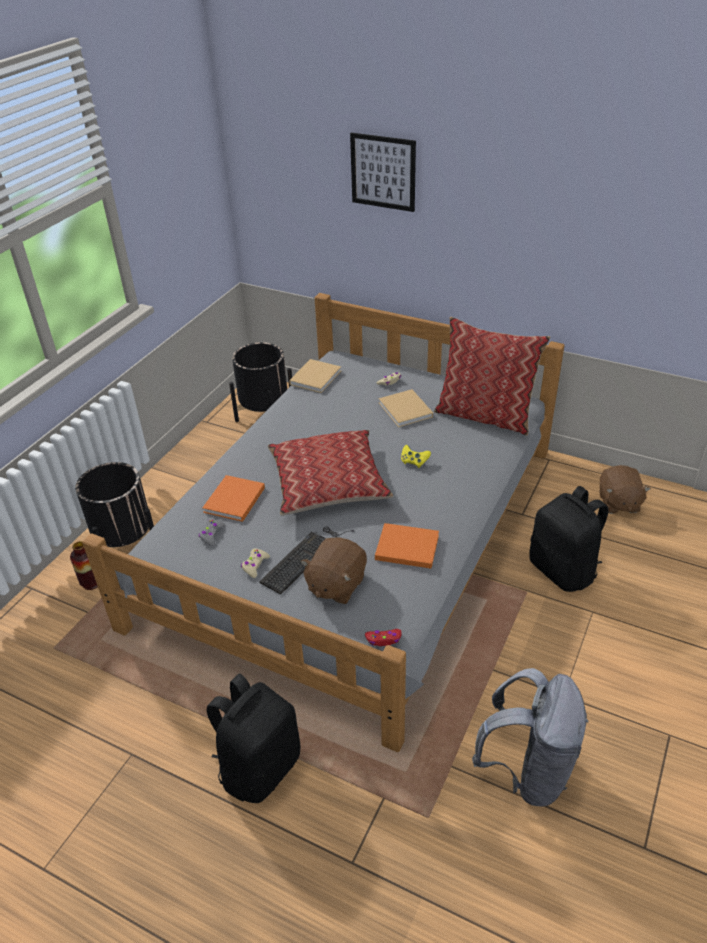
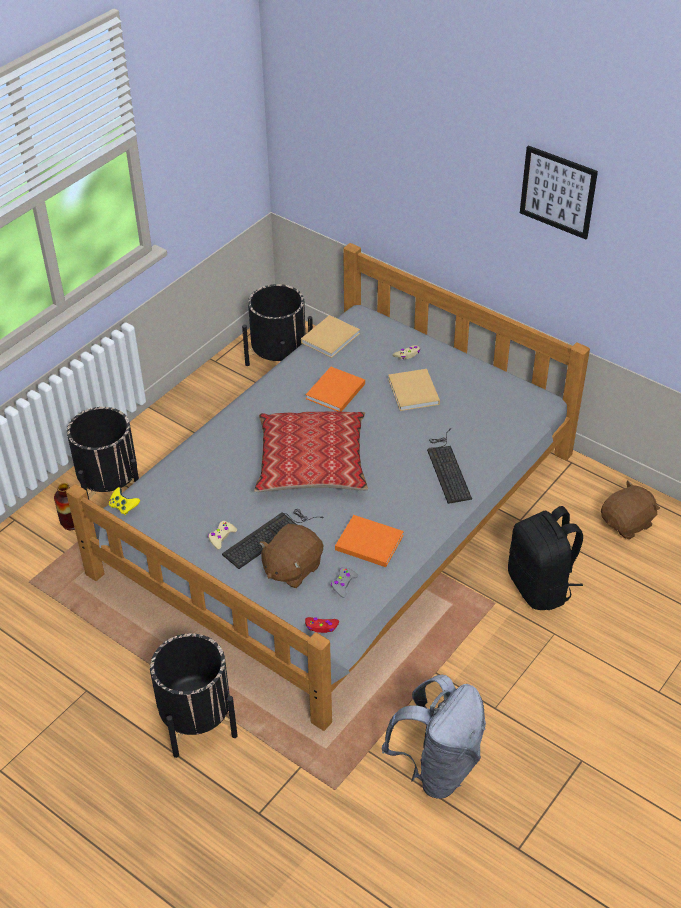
camera: 10 degrees right, 5 degrees up
(212, 534) = (187, 499): grey game controller -> grey game controller (343, 584)
(233, 501) = (215, 468): orange book -> orange book (334, 392)
(259, 766) = (197, 721): black backpack -> black planter
(383, 172) = (420, 140): picture -> picture (558, 192)
(414, 462) = (404, 453): yellow game controller -> yellow game controller (123, 507)
(459, 468) = (447, 467): none -> keyboard
(485, 415) = (495, 410): pillow -> none
(618, 503) = (627, 523): brown plush toy -> brown plush toy turned 135 degrees counterclockwise

